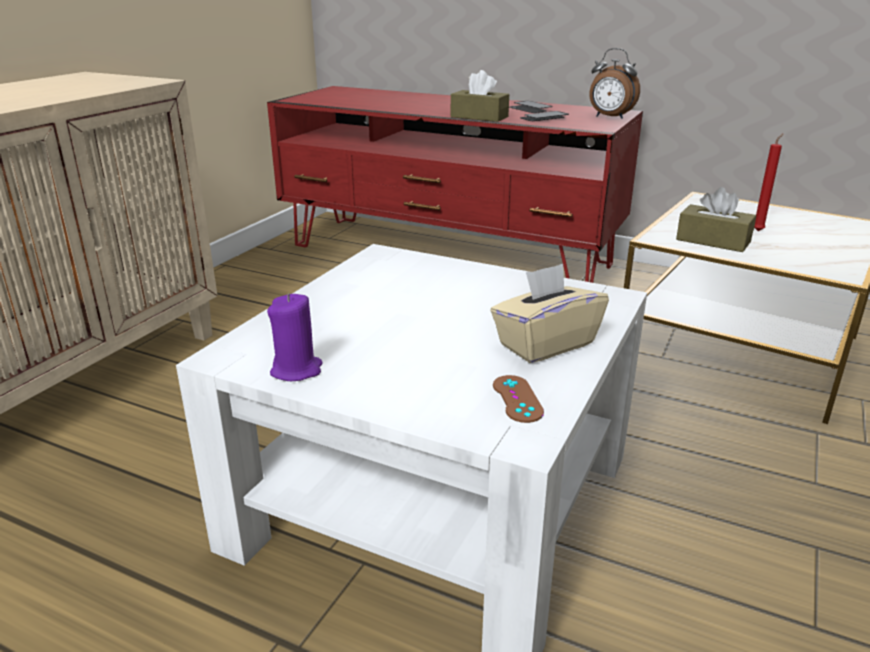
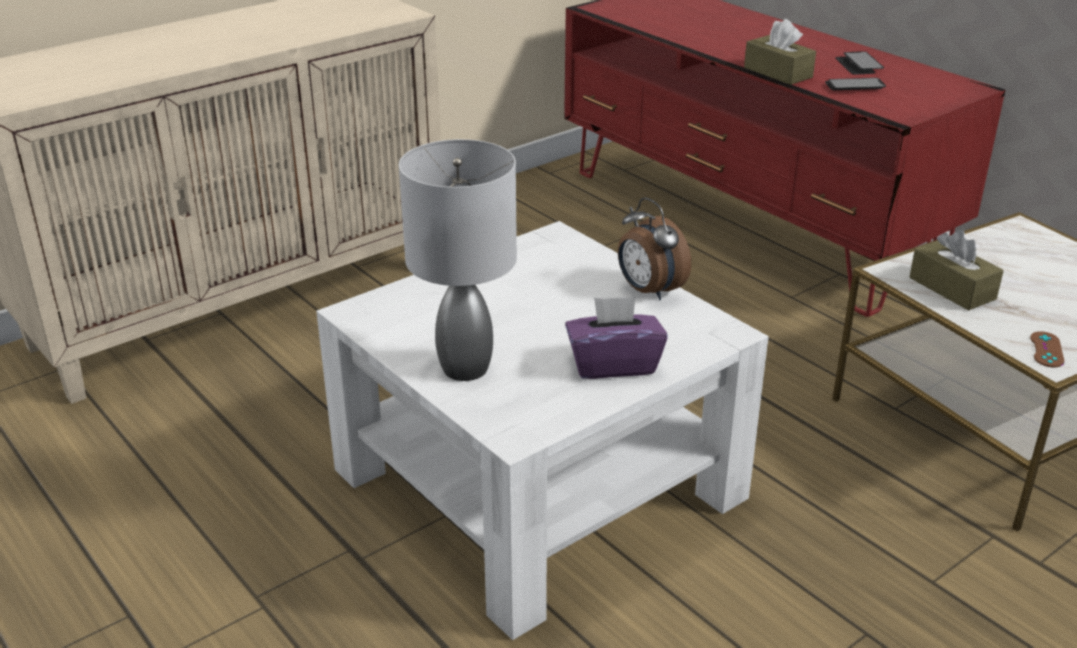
camera: 25 degrees right, 5 degrees up
(297, 370) = (397, 337): purple candle -> none
(398, 382) = (464, 367): none -> grey table lamp
(517, 399) = (542, 405): brown game controller -> brown game controller (1046, 350)
(545, 344) = (613, 364): beige tissue box -> purple tissue box
(609, 117) = (940, 97): alarm clock -> alarm clock (648, 291)
(759, 230) = (1029, 286): red candle -> none

